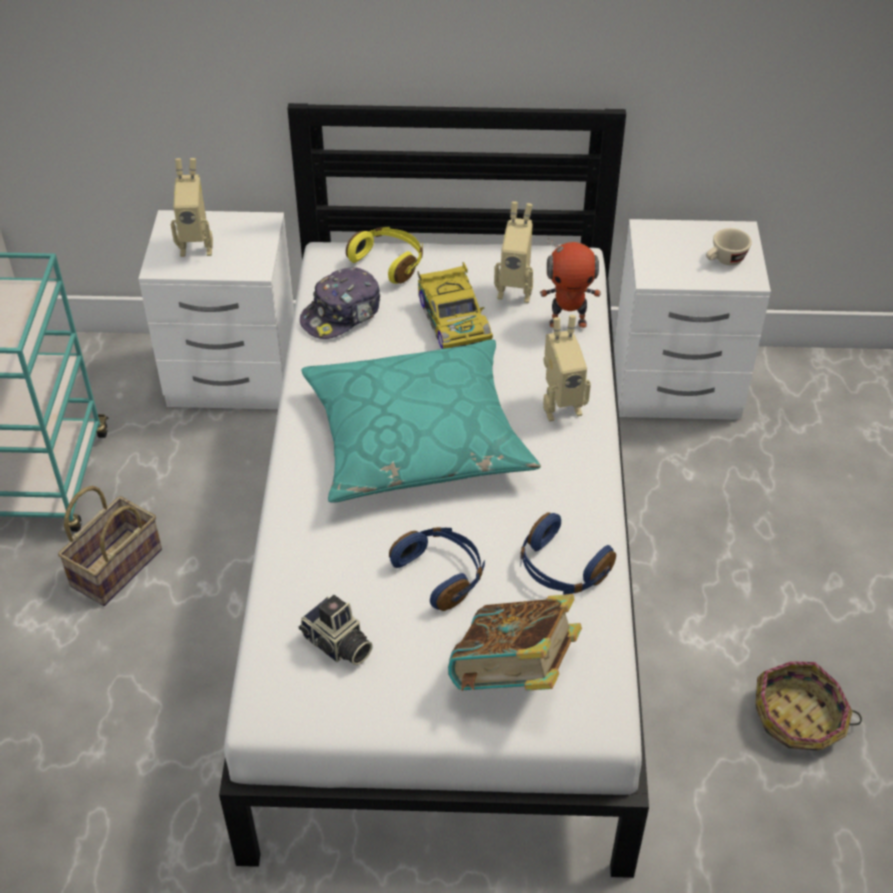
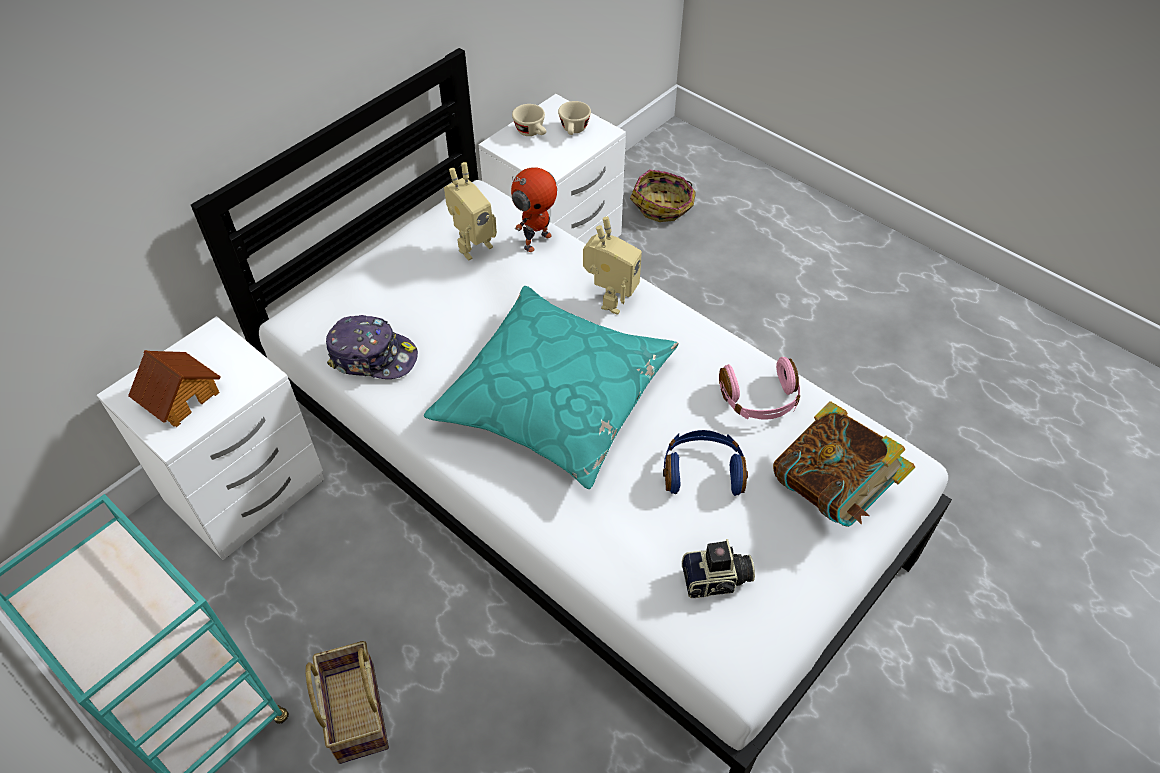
camera: 50 degrees left, 5 degrees up
(197, 246) = (180, 396): toy robot -> toy house
(342, 314) = (373, 356): cap -> cap turned 75 degrees counterclockwise
(389, 262) = (352, 293): yellow headphones -> none
(454, 319) = (460, 296): toy car -> none
(561, 569) = (760, 400): blue headphones -> pink headphones
(686, 239) = (532, 133): none -> beige cup
(799, 719) = (867, 390): basket -> basket (663, 205)

